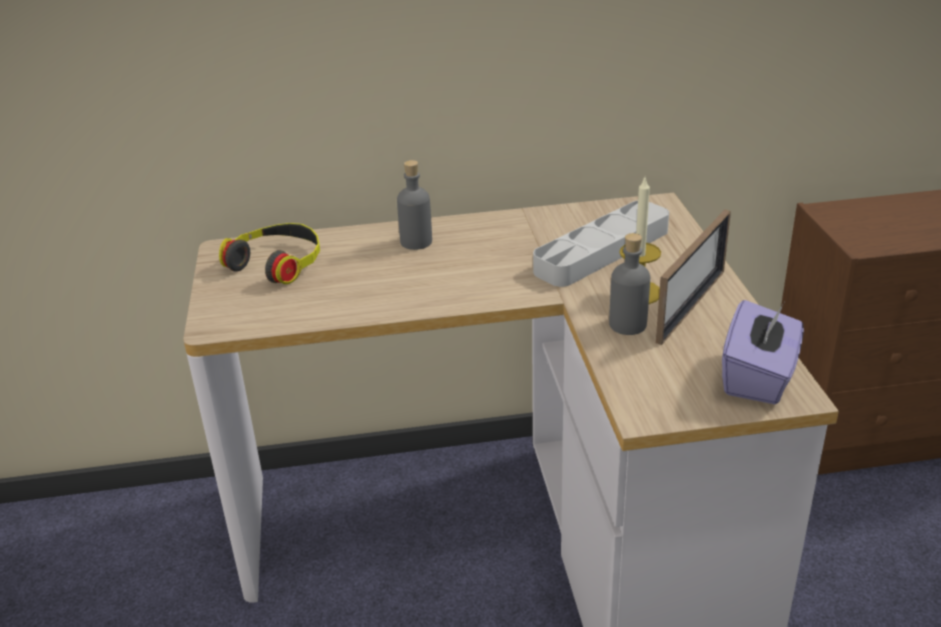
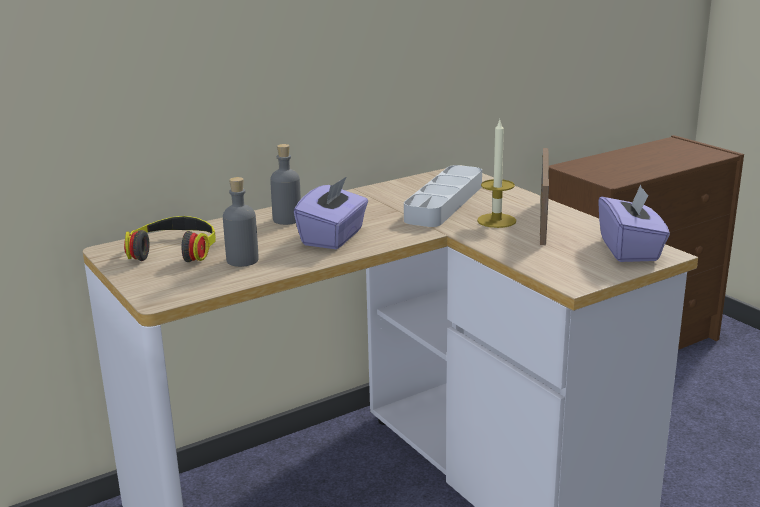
camera: 25 degrees left, 10 degrees down
(441, 279) = (333, 237): none -> purple tissue box
(628, 325) = (509, 238): grey bottle -> grey bottle (242, 260)

